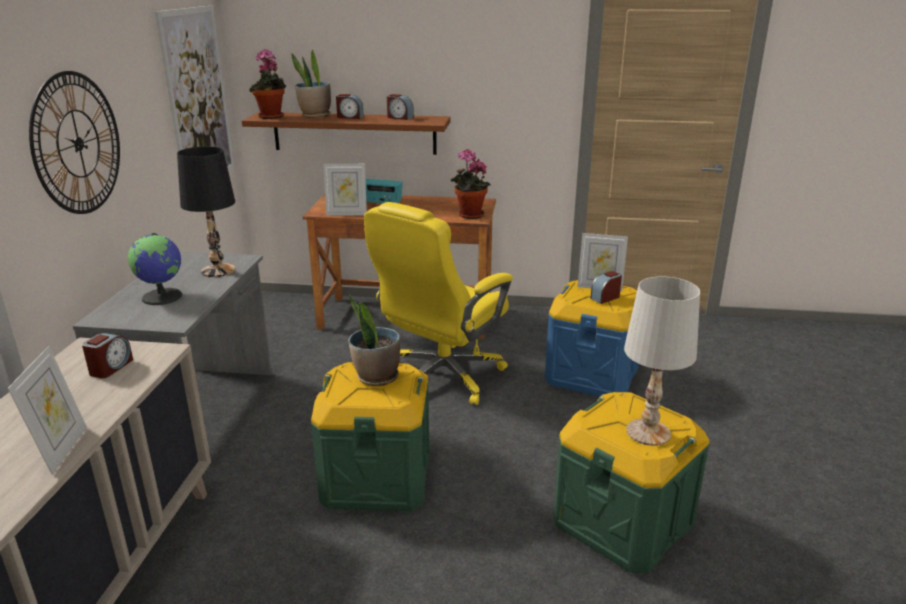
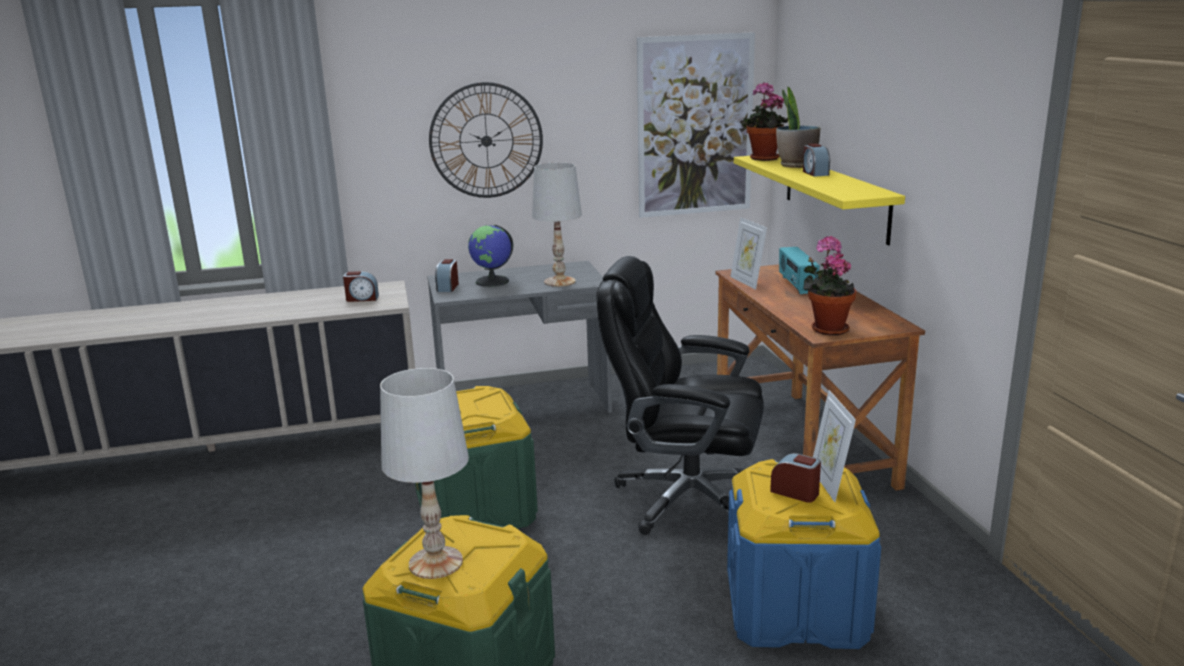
camera: 70 degrees right, 5 degrees down
(61, 449) = (255, 317): picture frame -> none
(217, 270) = (559, 281): black table lamp -> white table lamp
(354, 133) = (835, 196): brown shelf -> yellow shelf
(376, 377) = (479, 405): potted plant -> none
(399, 117) = (849, 184): alarm clock -> alarm clock (447, 287)
(441, 376) = (685, 498): yellow office chair -> black office chair

